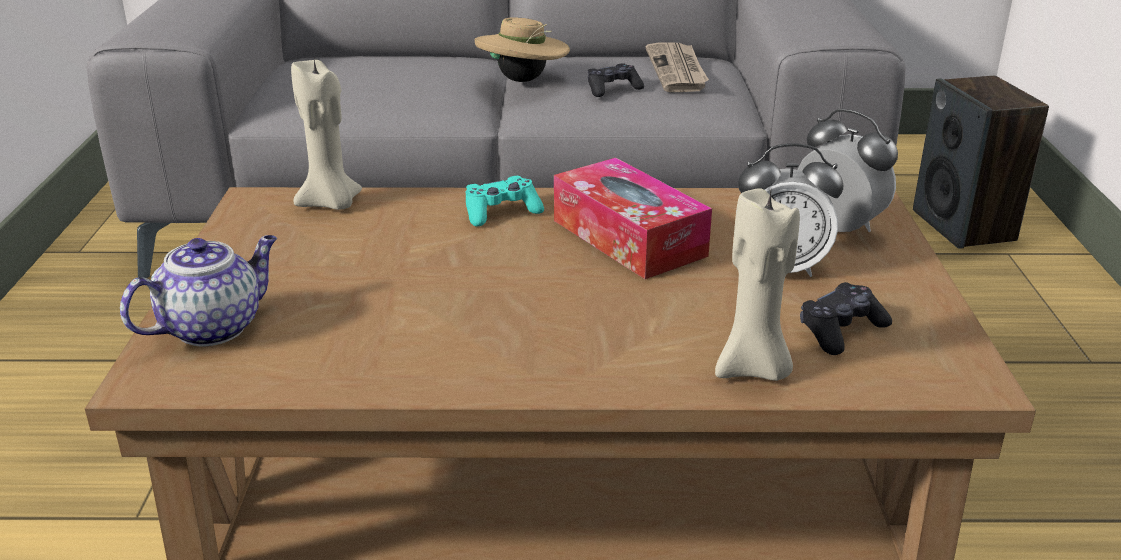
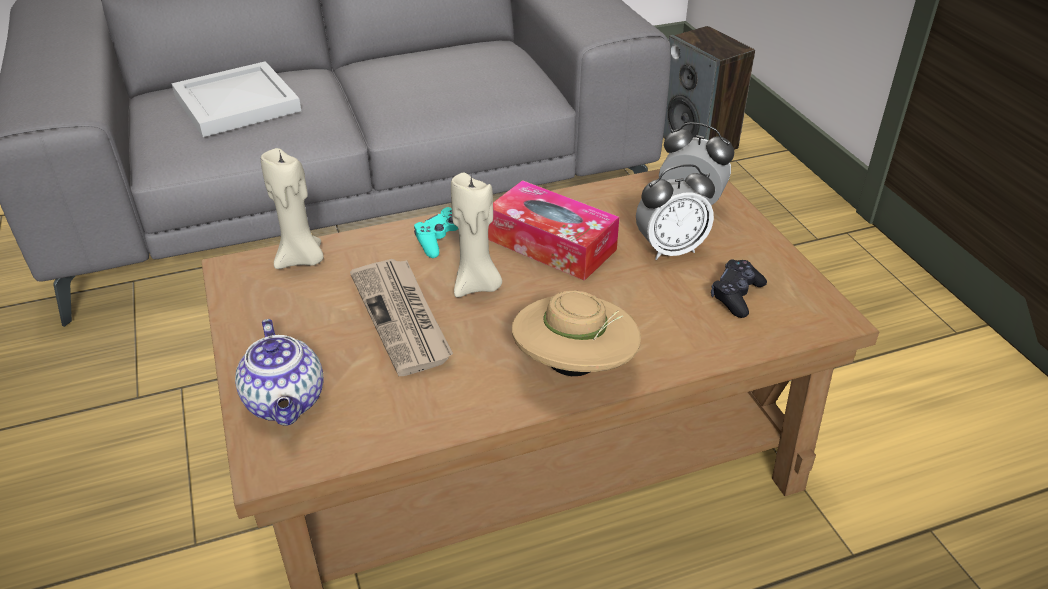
camera: 20 degrees left, 10 degrees up
(213, 327) = (286, 402): teapot -> teapot turned 135 degrees clockwise
(379, 71) = (238, 102): none -> white tray
(523, 80) = (368, 93): beige hat -> beige hat (574, 367)
(612, 89) = (446, 91): black game controller -> none
(678, 70) = (486, 63): newspaper -> newspaper (403, 318)
(754, 369) = (698, 342): beige candle -> beige candle (477, 286)

